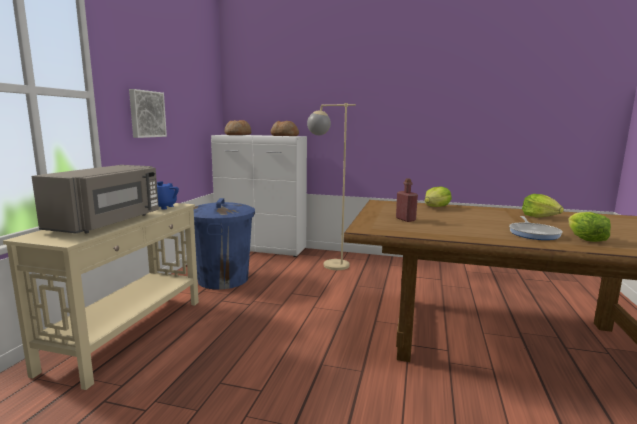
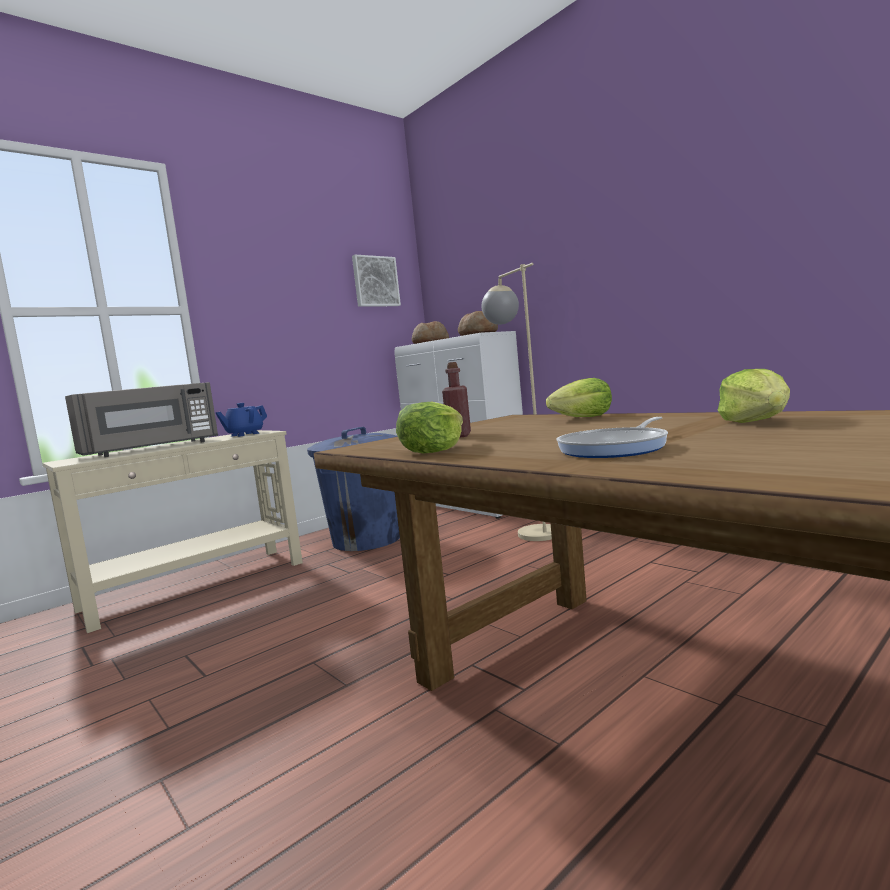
camera: 35 degrees right, 5 degrees down
(146, 114) = (274, 326): picture -> picture (375, 281)
(584, 238) = (711, 454): lettuce -> lettuce (433, 450)

